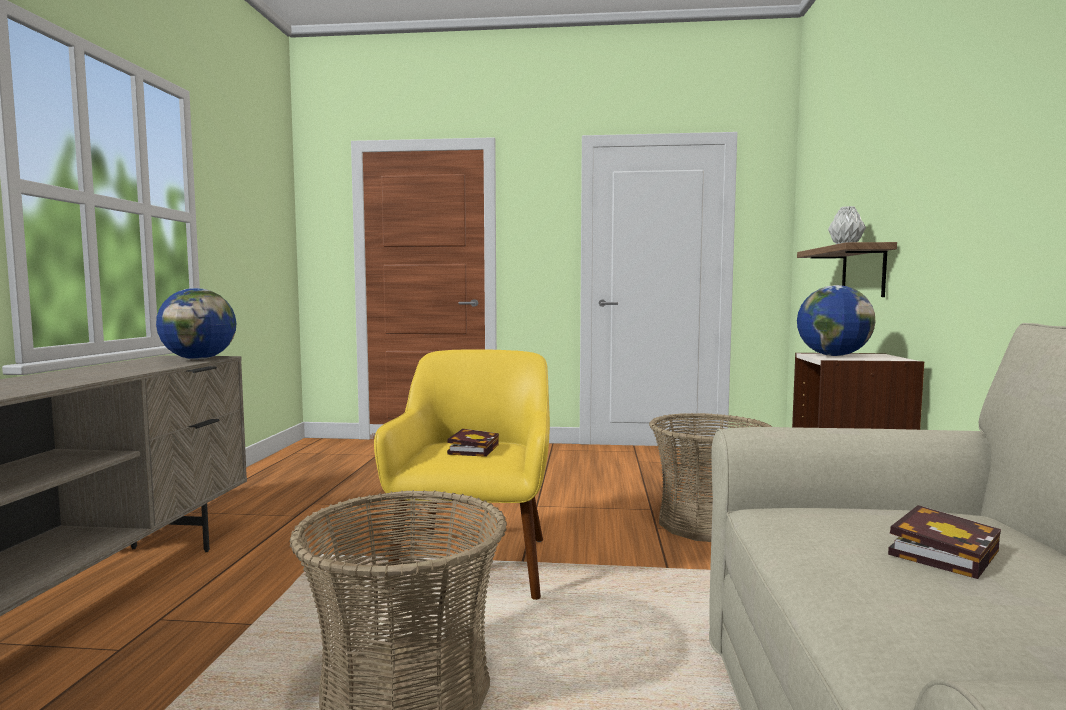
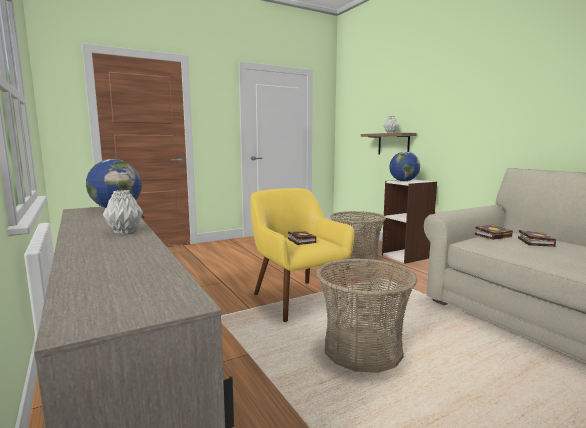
camera: 35 degrees left, 5 degrees up
(59, 381) = (124, 232): none -> grey vase
(861, 510) = (493, 235): none -> book

